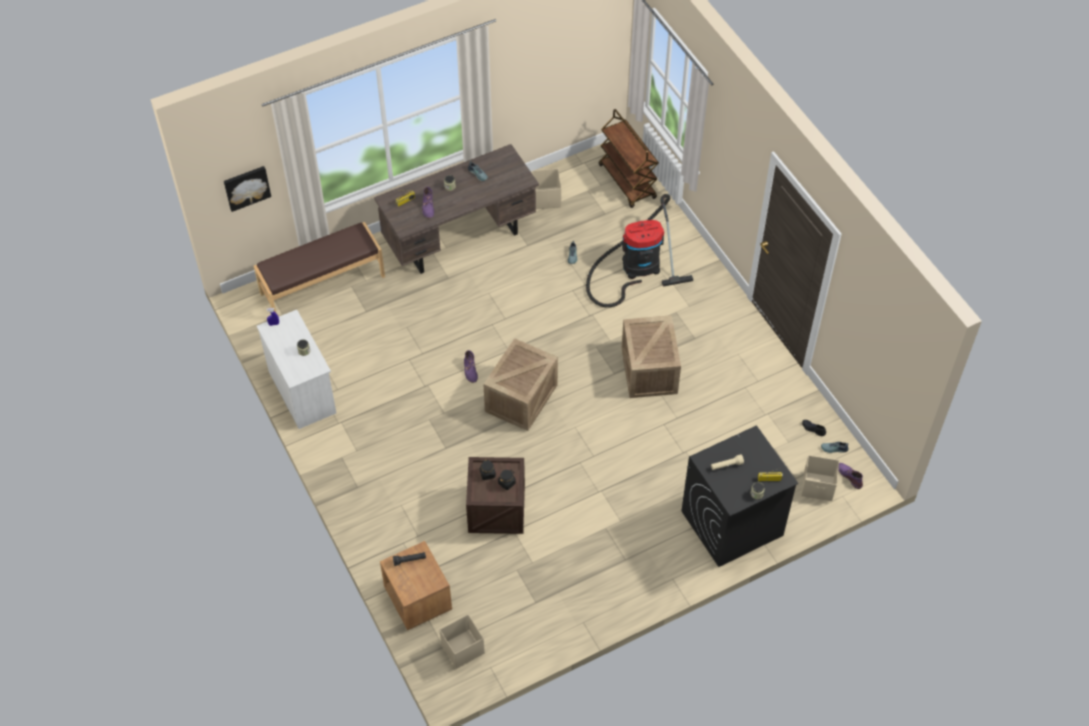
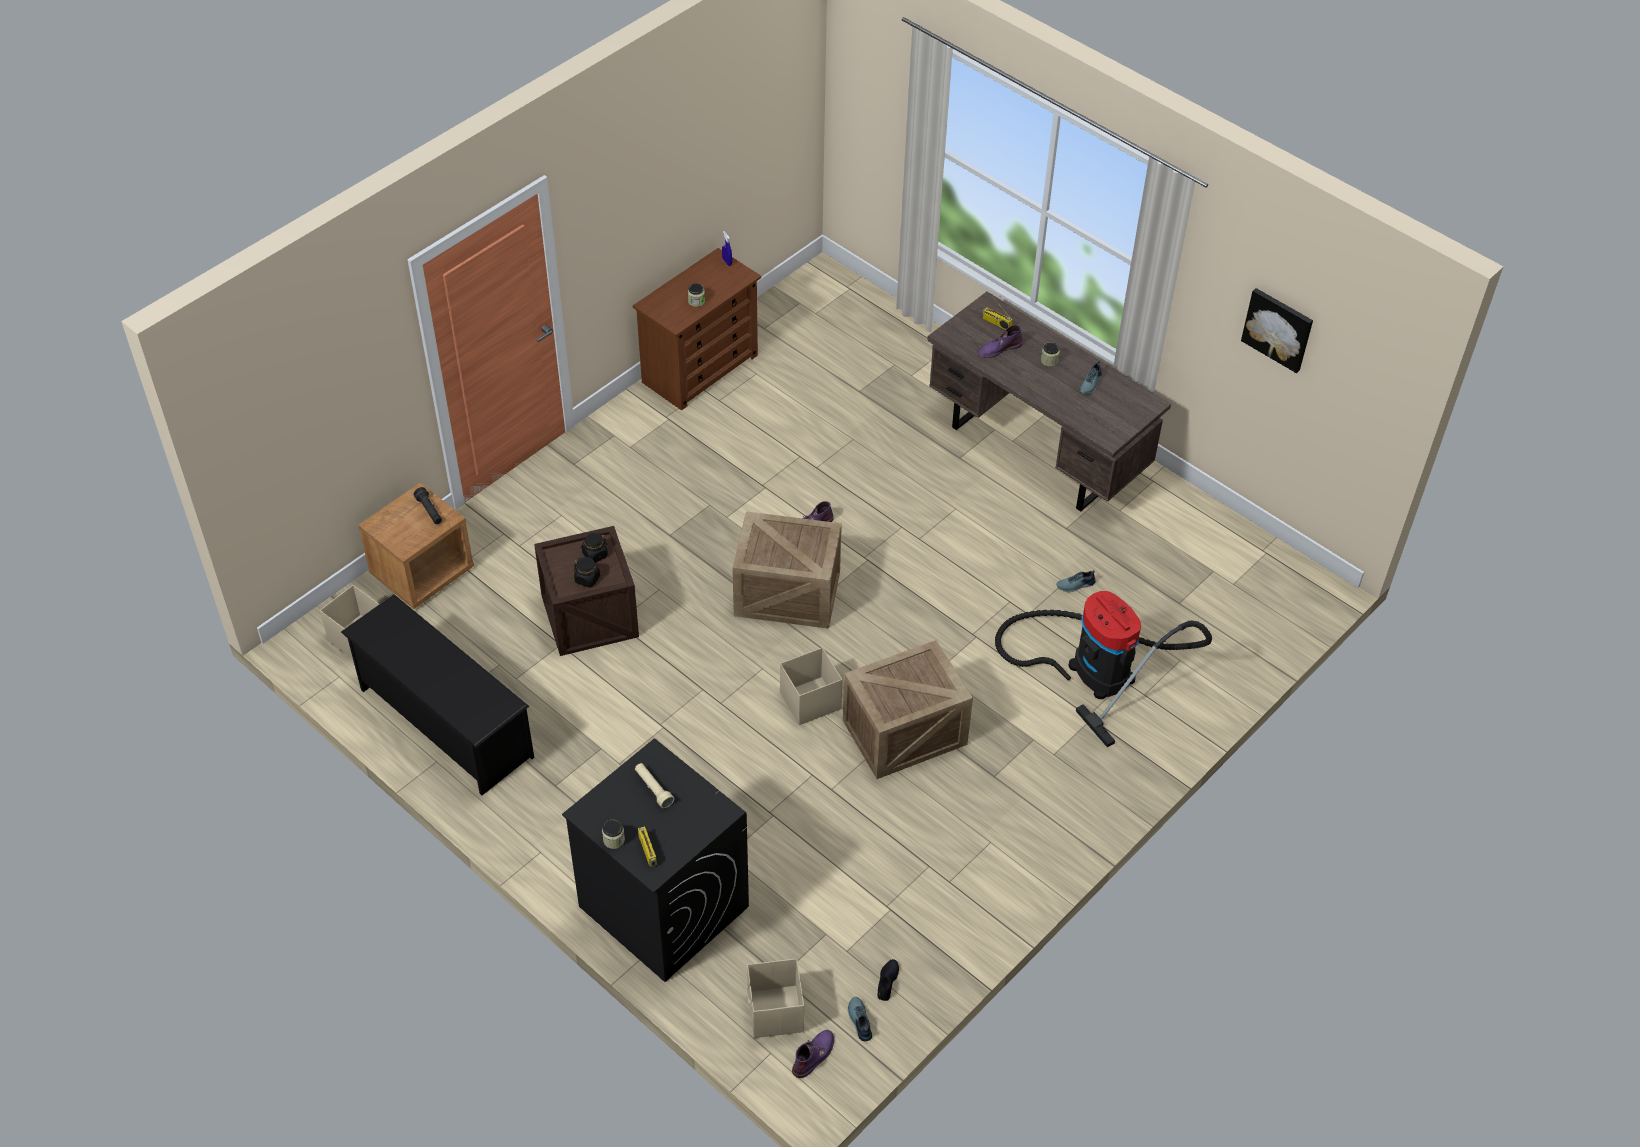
camera: 70 degrees right, 5 degrees down
(246, 187) = (875, 129): picture -> picture (1278, 328)
(302, 392) = (700, 368): white dresser -> brown dresser
(322, 284) = (882, 336): brown bench -> none
(546, 199) = (1167, 526): beige storage box -> beige storage box (809, 701)
(553, 611) = (445, 722): none -> black shoe rack
(627, 182) = (1260, 615): brown cart -> none

